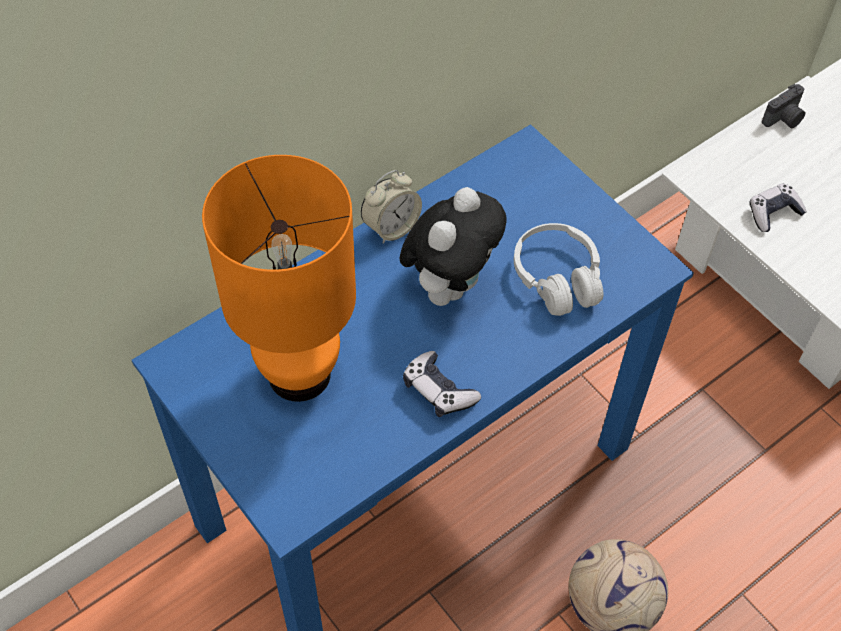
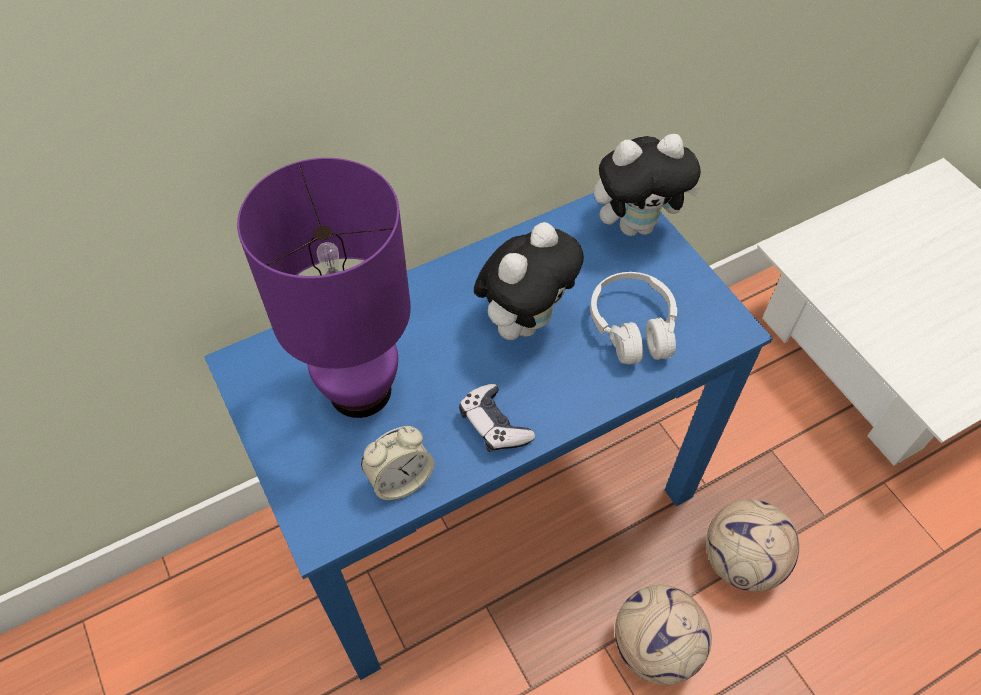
camera: 10 degrees right, 0 degrees up
(300, 373) = (361, 389): orange table lamp -> purple table lamp
(391, 227) = (478, 259): alarm clock -> alarm clock (400, 479)
(545, 174) = (636, 225): none -> plush toy
(686, 506) = (741, 559): none -> football
(773, 213) = (860, 293): game controller -> none
(784, 119) = (881, 207): camera -> none

